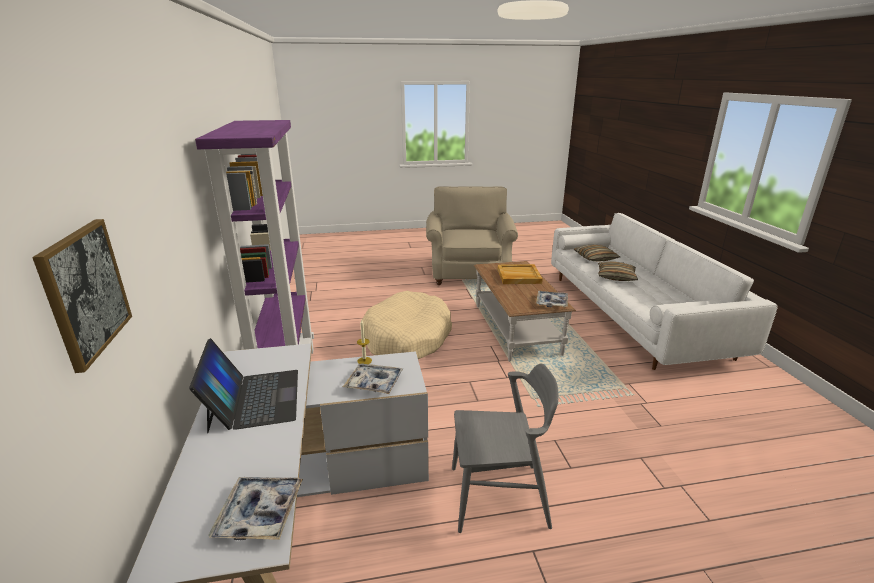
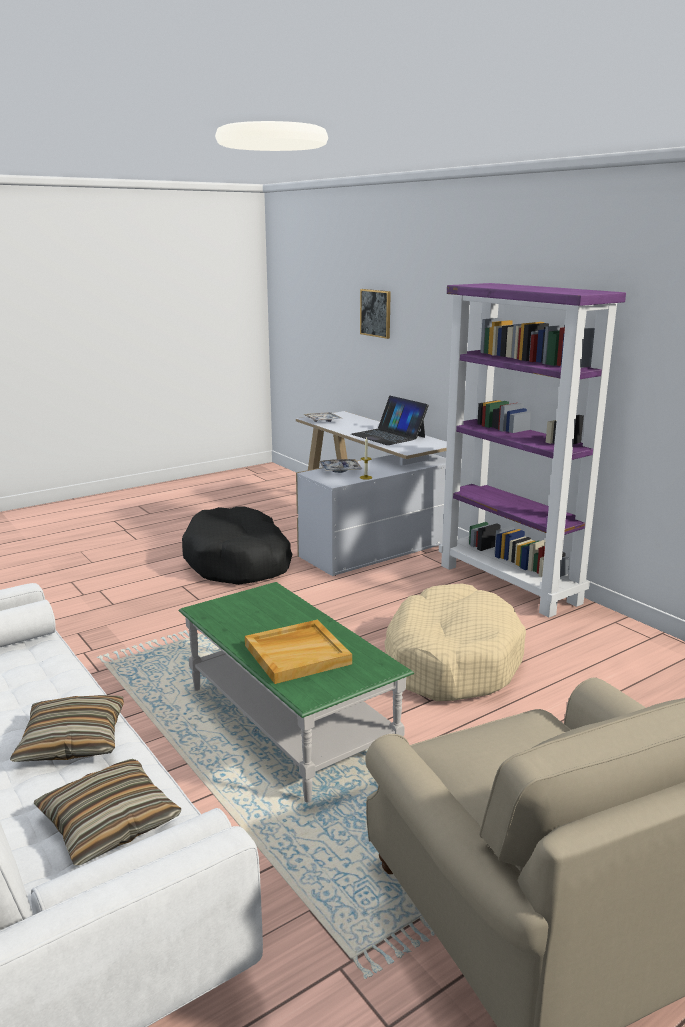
camera: 155 degrees right, 5 degrees down
(499, 497) = (238, 562): grey chair -> black dog bed
(516, 329) = (289, 722): brown coffee table -> green coffee table
(551, 302) = (218, 610): tray -> none

